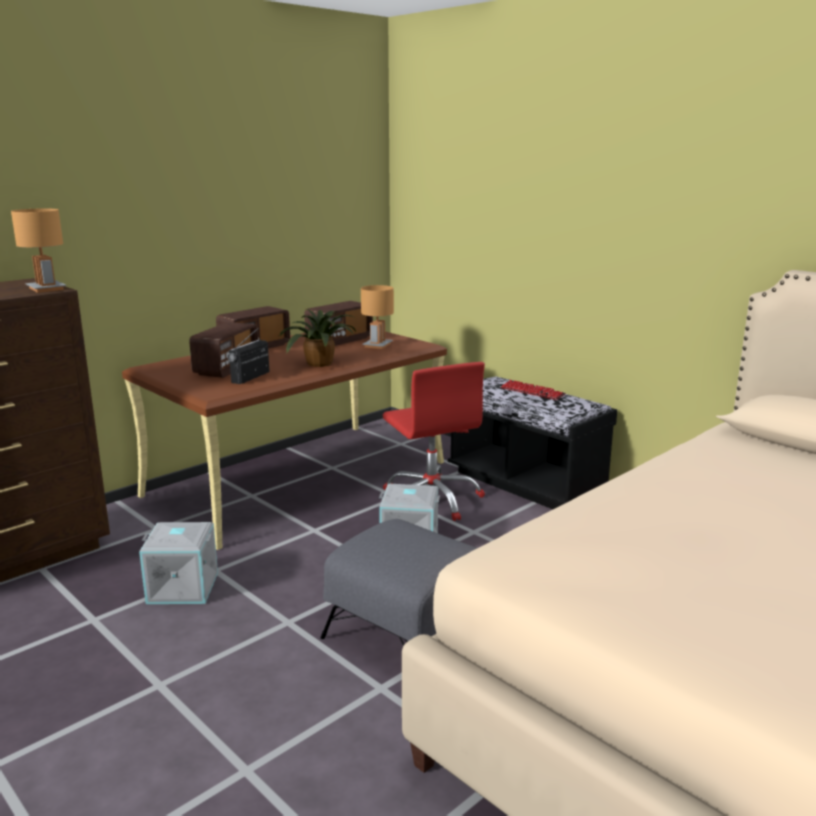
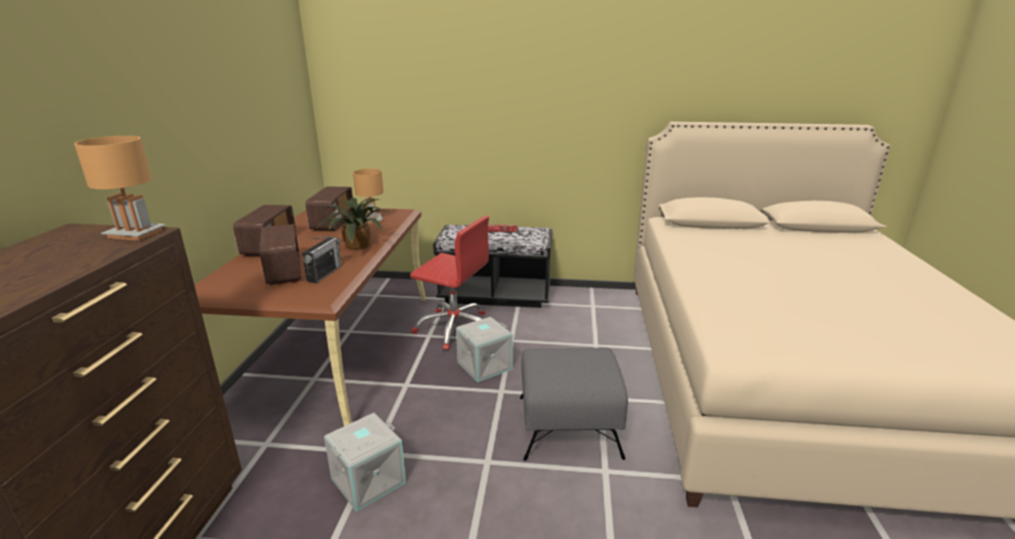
camera: 40 degrees left, 5 degrees up
(250, 377) = (324, 273): radio -> radio turned 150 degrees counterclockwise

